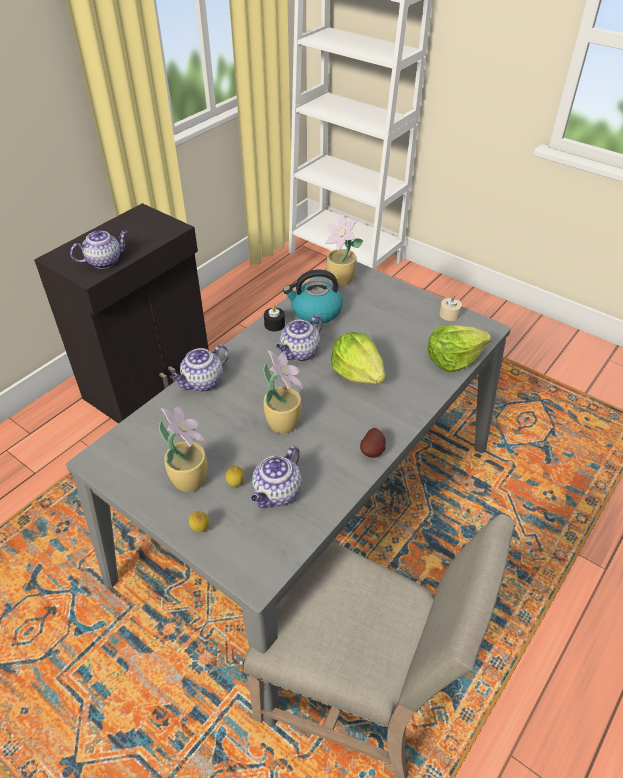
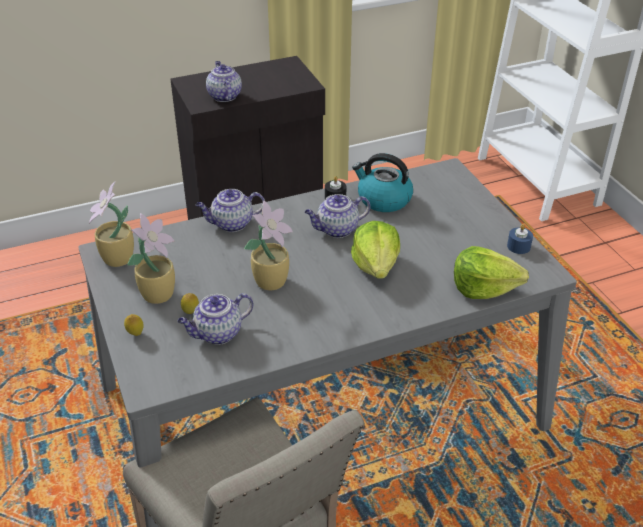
camera: 30 degrees right, 5 degrees down
(105, 261) = (224, 96): teapot -> teapot turned 105 degrees counterclockwise
(341, 281) = (433, 180): potted plant -> potted plant (117, 260)
(373, 451) = (330, 335): potato -> none
(449, 314) = (518, 246): beige candle -> blue candle

